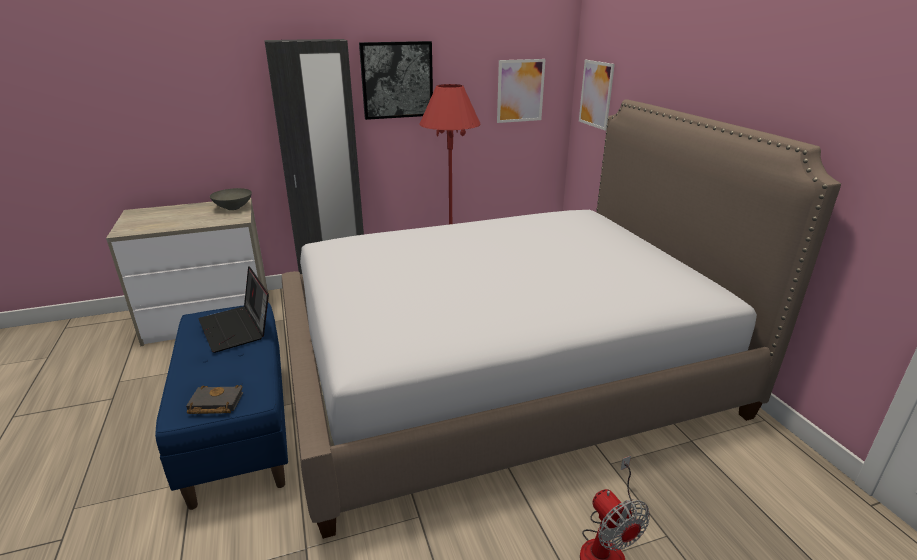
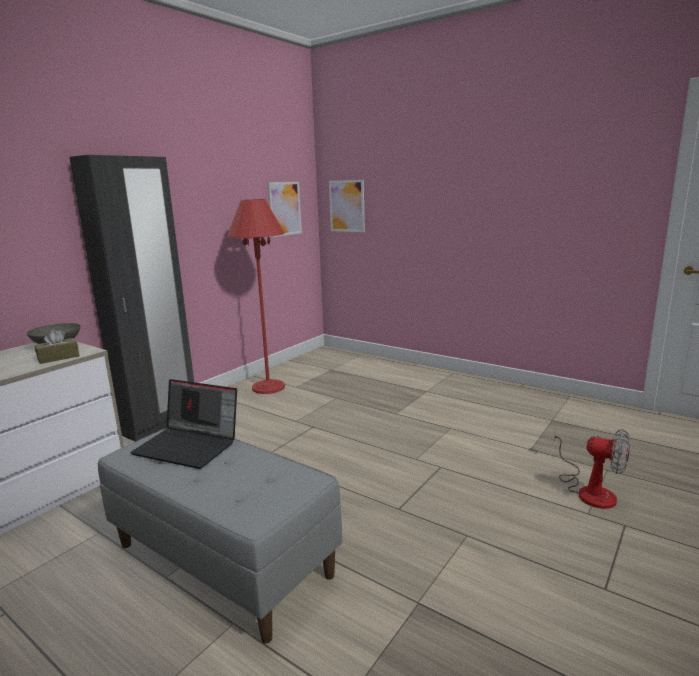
camera: 35 degrees left, 10 degrees down
(214, 404) = (276, 498): black book -> none
(216, 220) = (58, 357): none -> brown tissue box
(241, 429) = (224, 559): blue bench -> grey bench
(397, 80) = (193, 200): picture -> none
(502, 373) = (395, 429): bed -> none

